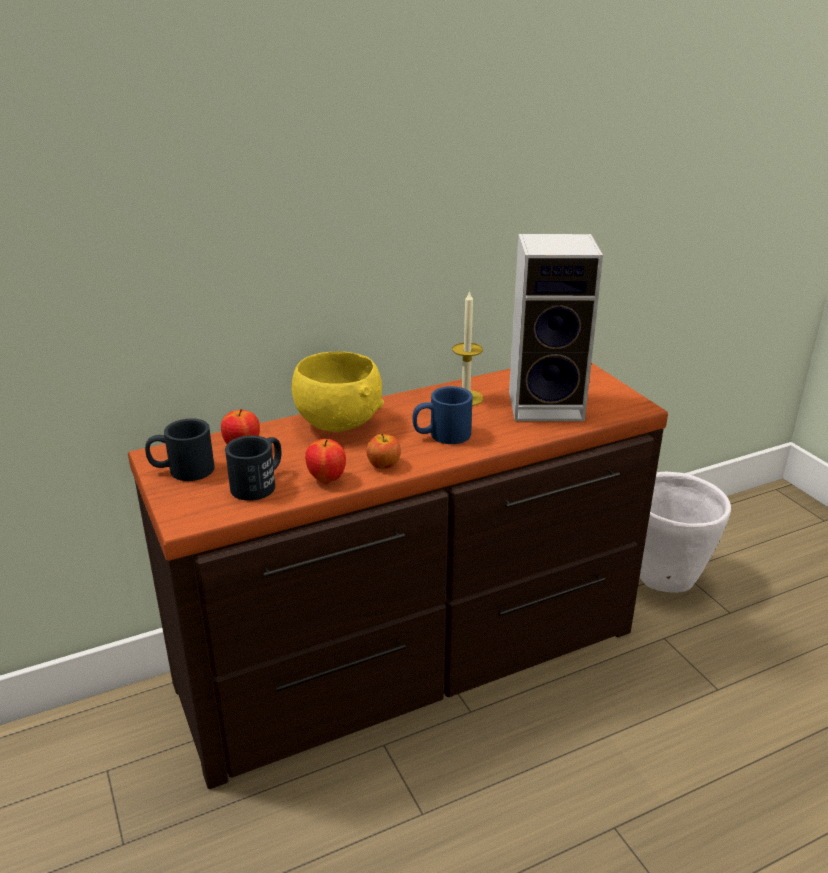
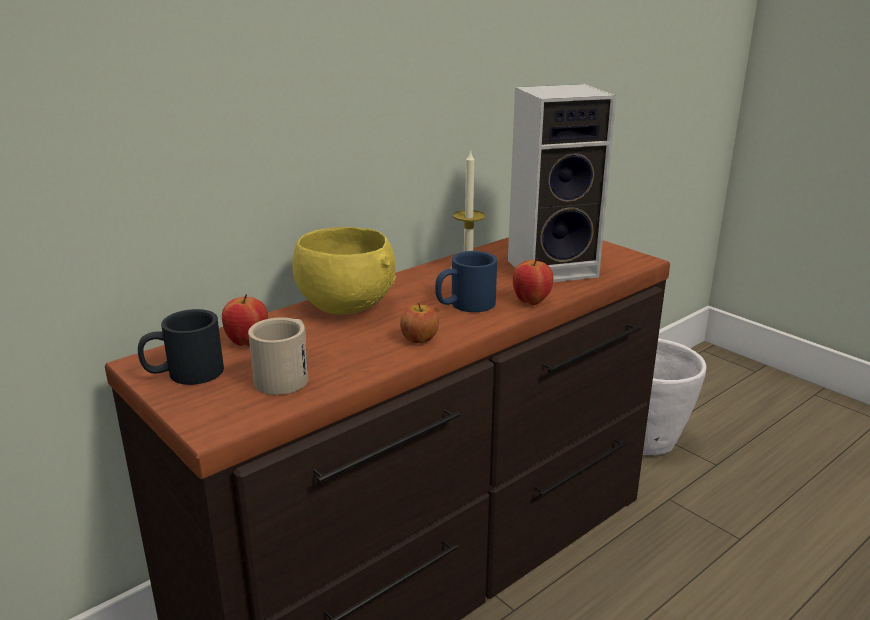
camera: 15 degrees left, 5 degrees down
(259, 483) = (287, 375): black mug -> beige mug
(326, 479) = (364, 361): apple -> apple (531, 302)

